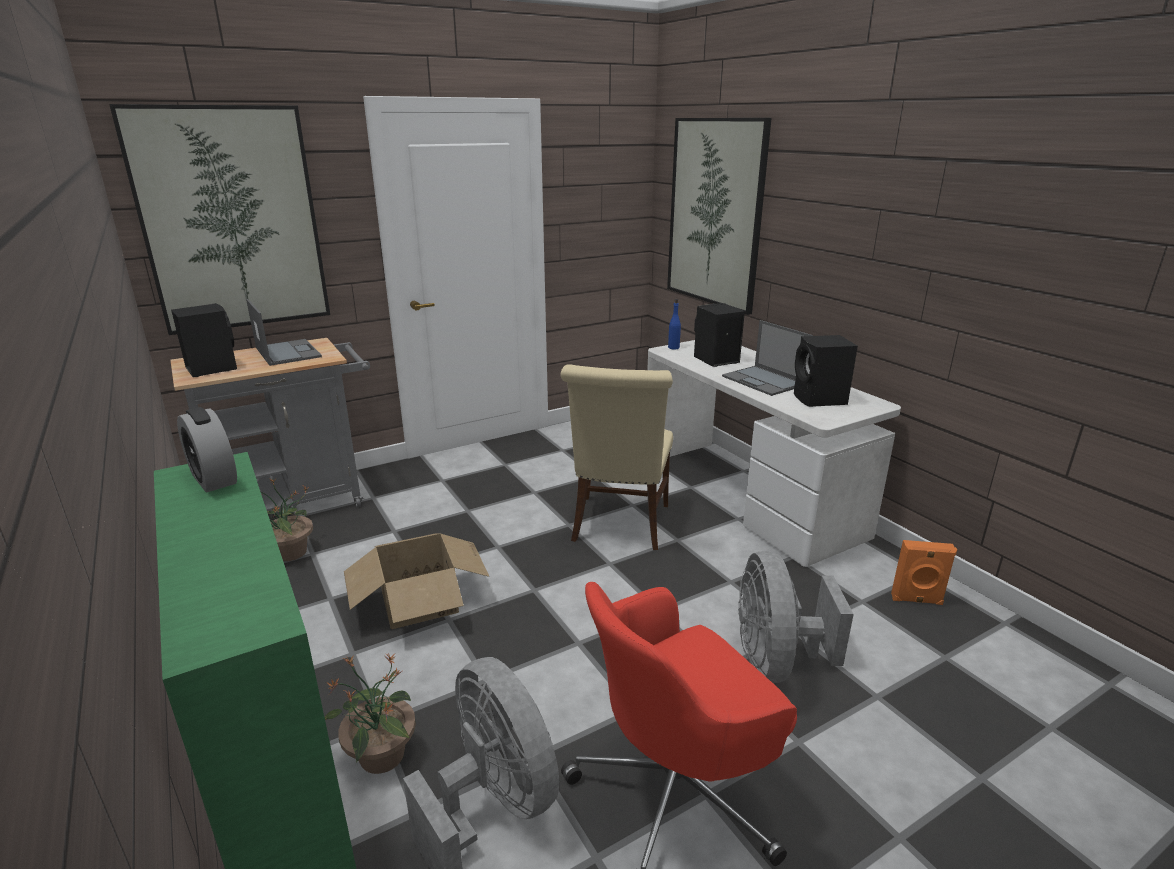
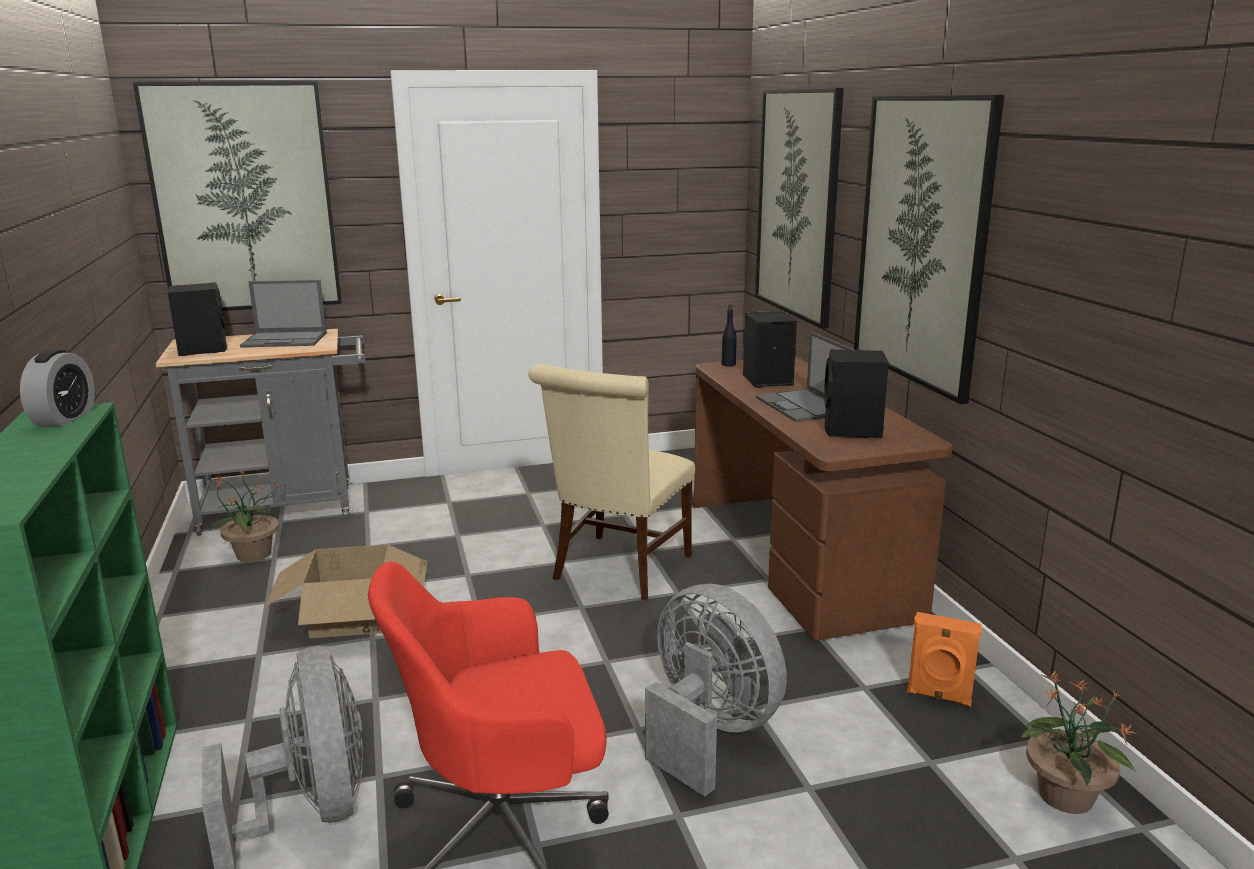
camera: 15 degrees right, 5 degrees down
(214, 479) = (64, 418): alarm clock -> alarm clock turned 150 degrees counterclockwise
(287, 352) = (285, 340): laptop -> laptop turned 105 degrees clockwise
(381, 756) = (232, 749): potted plant -> potted plant (1065, 797)
(673, 347) = (728, 364): blue bottle -> black bottle
(747, 495) = (798, 556): white desk -> brown desk
(775, 661) = (708, 732): grey fan -> grey fan turned 120 degrees clockwise
(863, 246) = (922, 241): none -> picture

